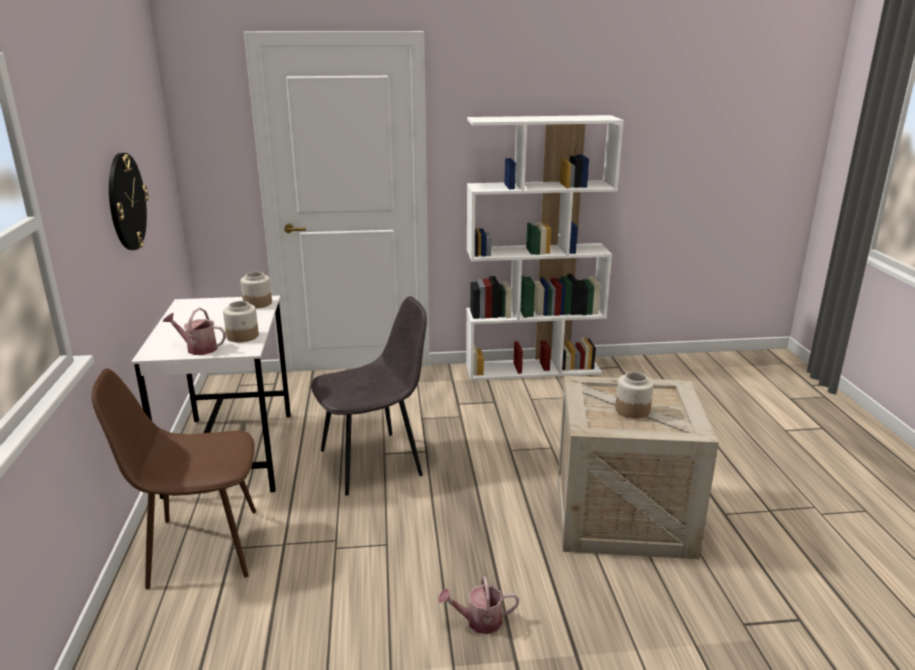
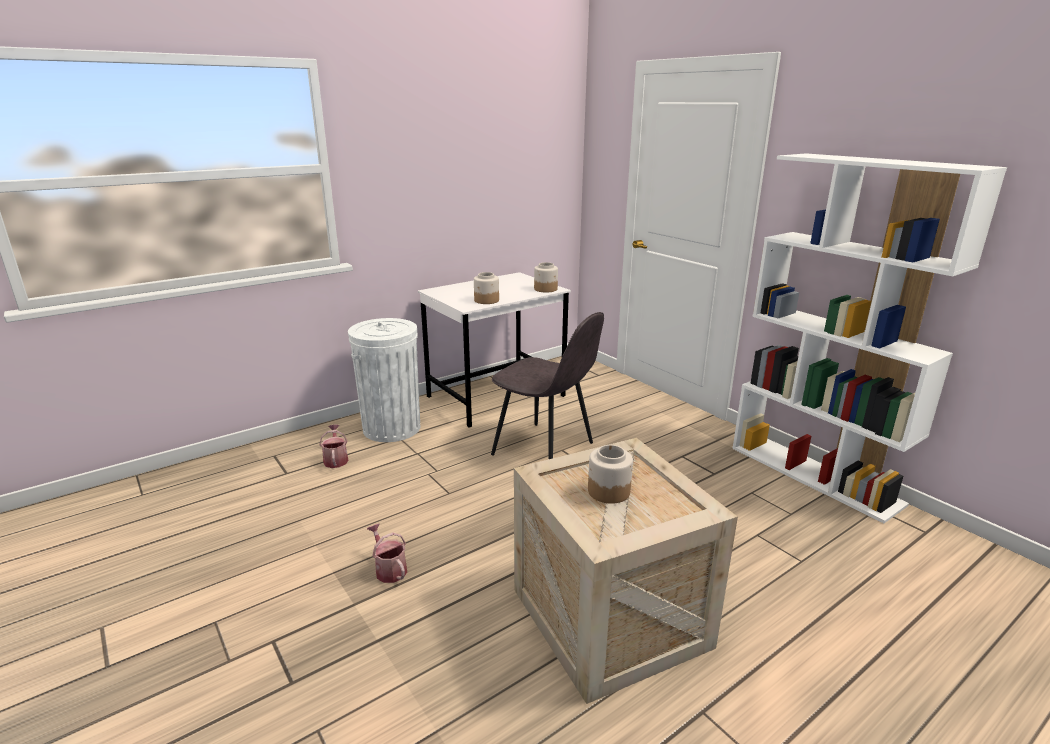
camera: 60 degrees right, 0 degrees up
(126, 202) = (470, 184): wall clock -> none
(198, 348) = (453, 297): watering can -> watering can (336, 459)
(200, 548) = (391, 428): brown chair -> white trash can

